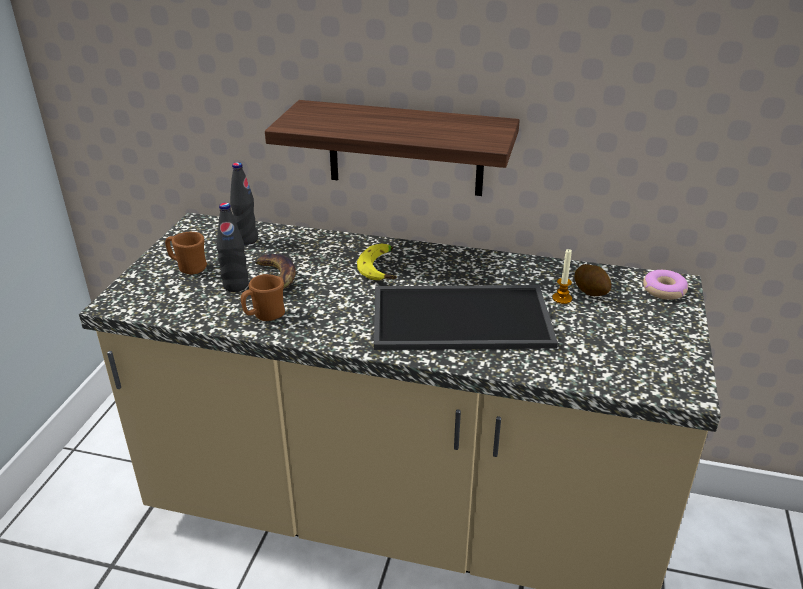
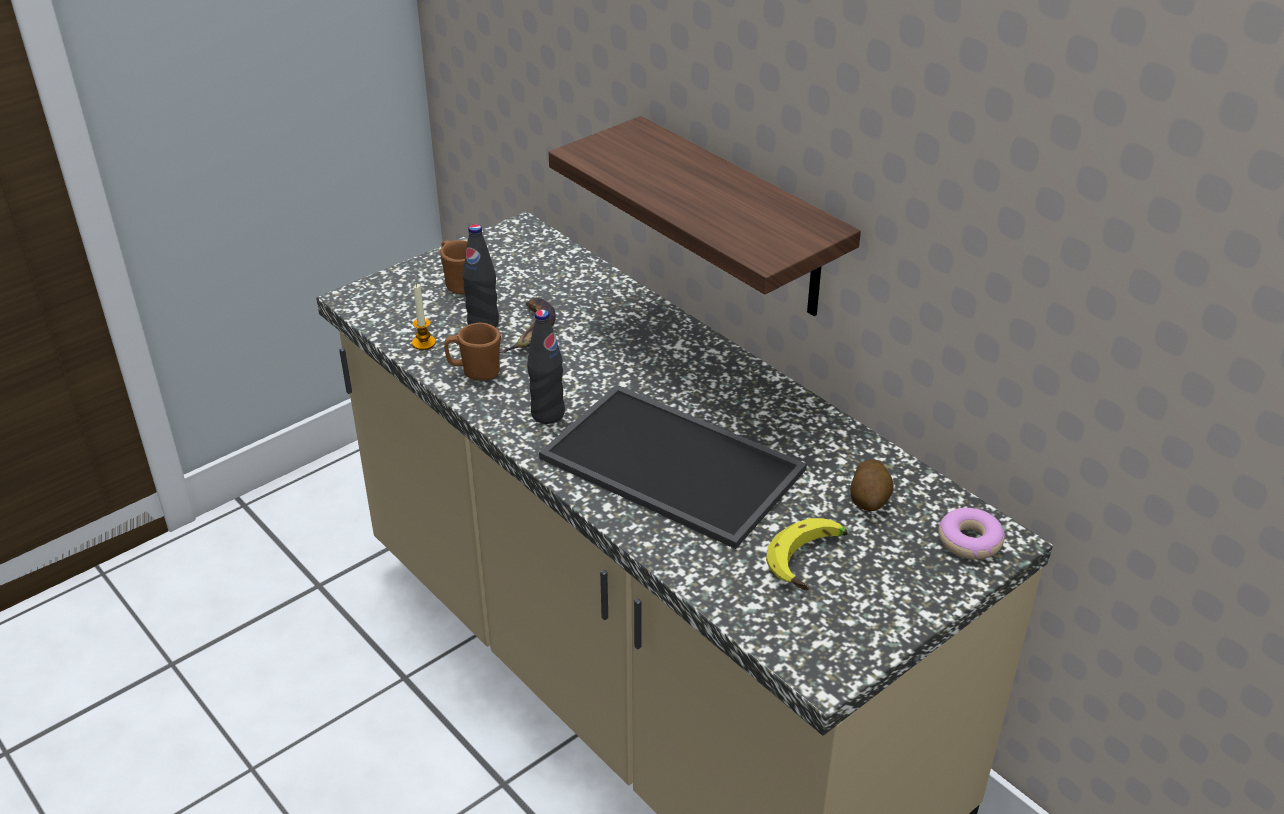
camera: 35 degrees right, 5 degrees up
(246, 239) = (550, 270): black bottle -> black bottle (547, 414)
(383, 268) = (656, 366): banana -> banana (810, 561)
(562, 298) = (820, 493): candle -> candle (424, 343)

